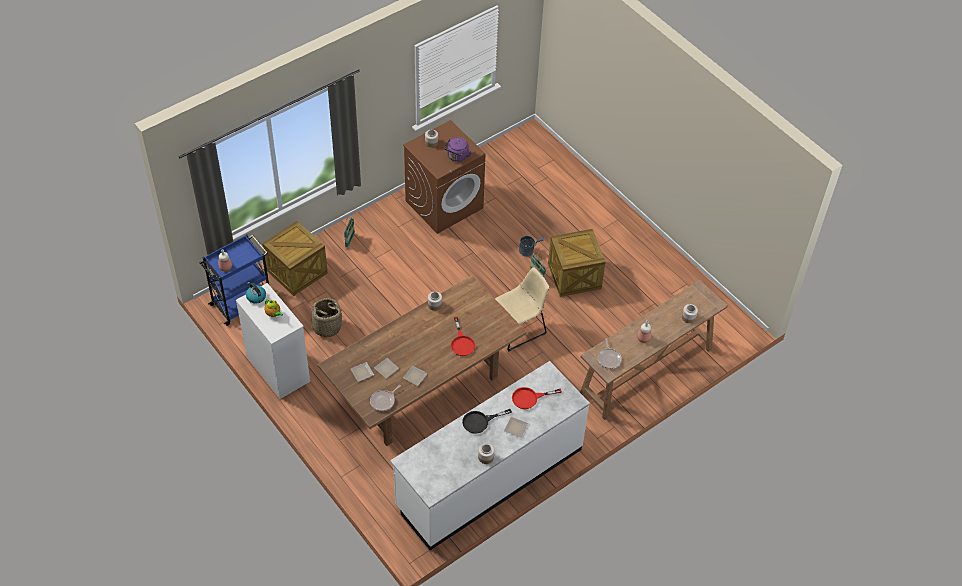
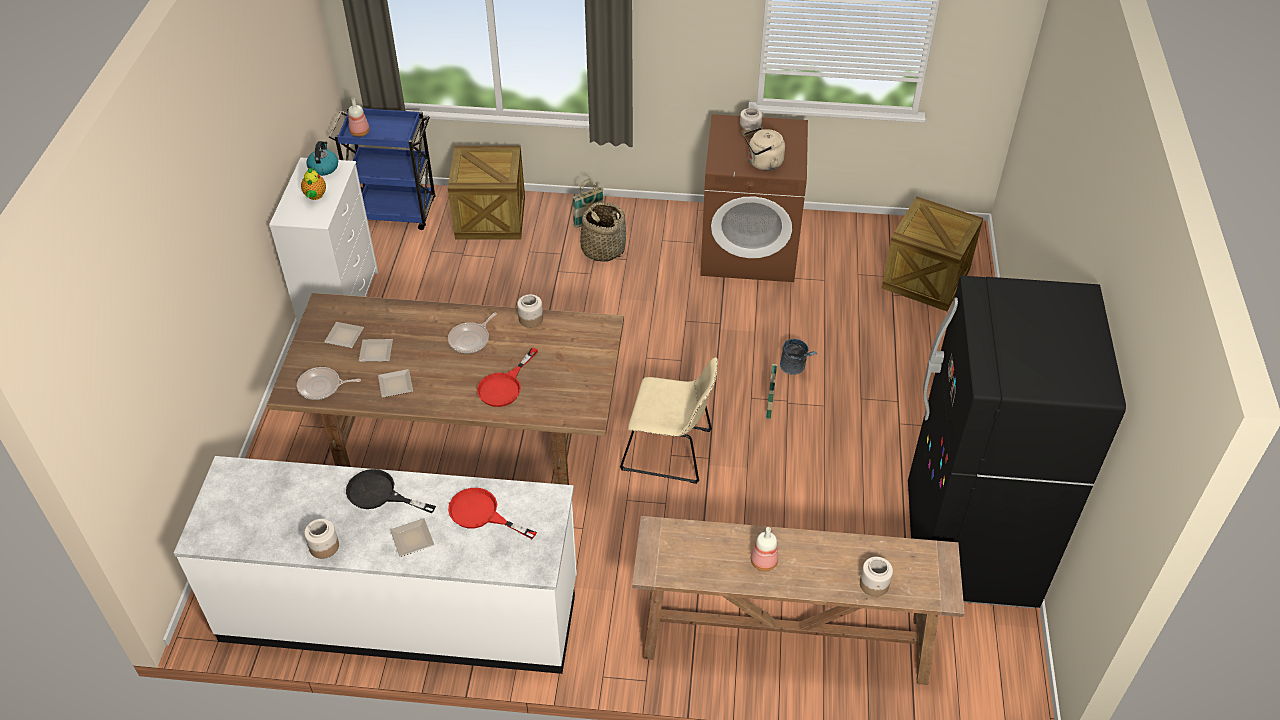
camera: 45 degrees right, 5 degrees down
(327, 327) = (447, 294): basket -> basket (603, 249)
(457, 157) = (763, 163): purple kettle -> beige kettle
(574, 276) = (823, 438): crate -> crate (926, 279)
(609, 358) = (676, 551): frying pan -> frying pan (471, 339)
(674, 282) = (969, 547): none -> black fridge

